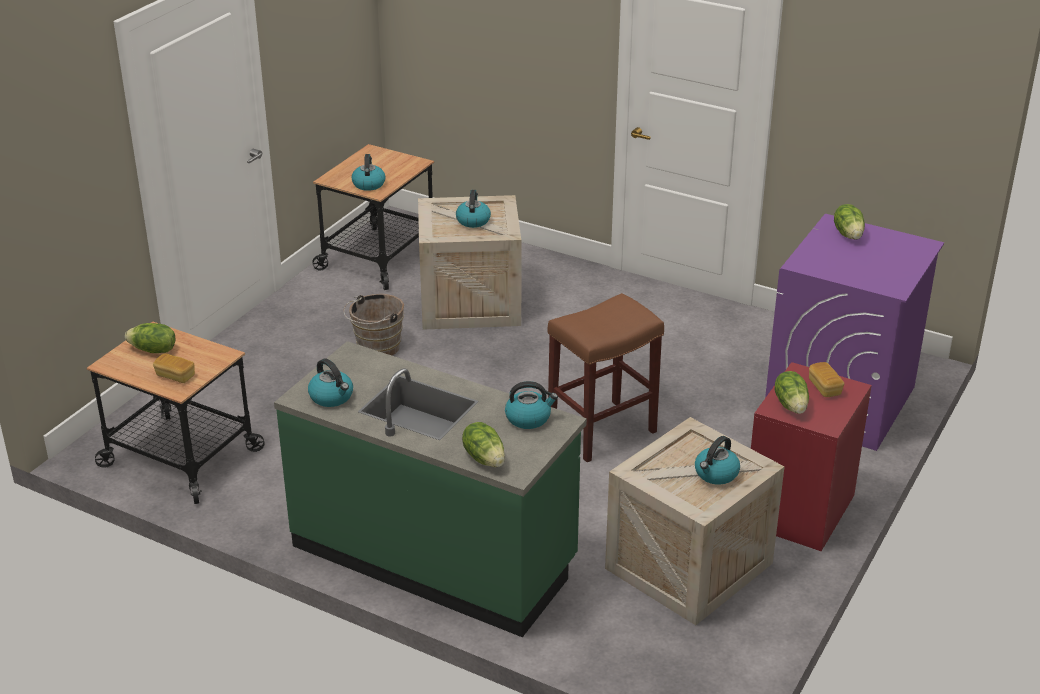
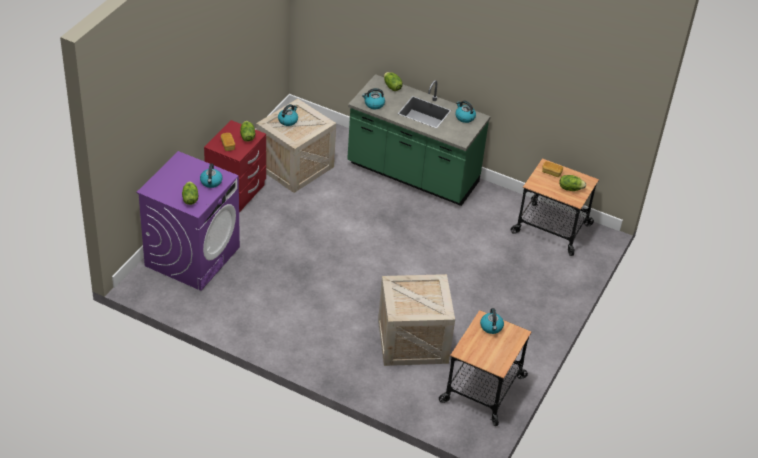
camera: 175 degrees right, 10 degrees up
(375, 348) = (466, 302): brown bucket -> none
(473, 220) = (414, 295): kettle -> kettle (211, 182)
(602, 430) = (330, 241): brown stool -> none

